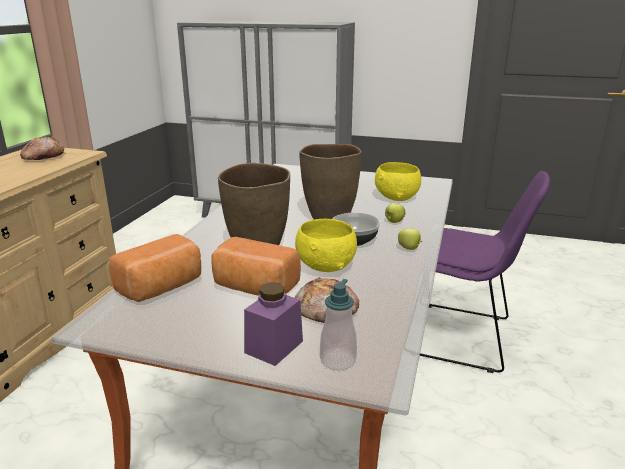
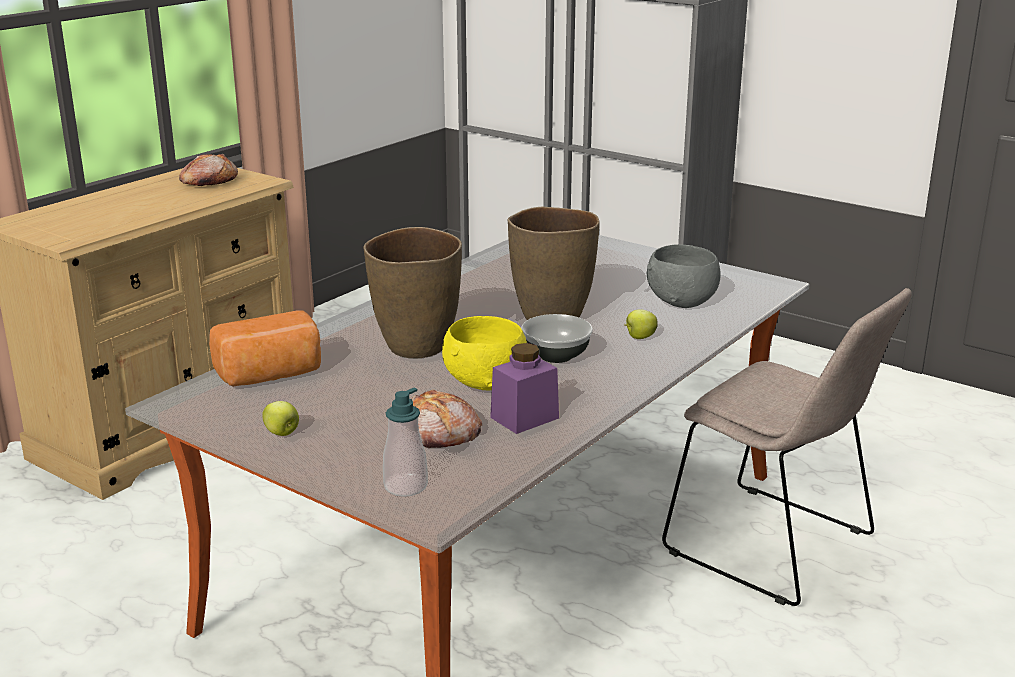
camera: 20 degrees right, 0 degrees up
(254, 288) = (375, 393): bread -> none
(274, 347) = (347, 460): purple jar -> purple jar (524, 418)
(397, 197) = (683, 302): yellow bowl -> grey bowl
(409, 248) = (622, 378): apple -> apple (282, 433)
(462, 337) = (775, 547): purple chair -> beige chair

